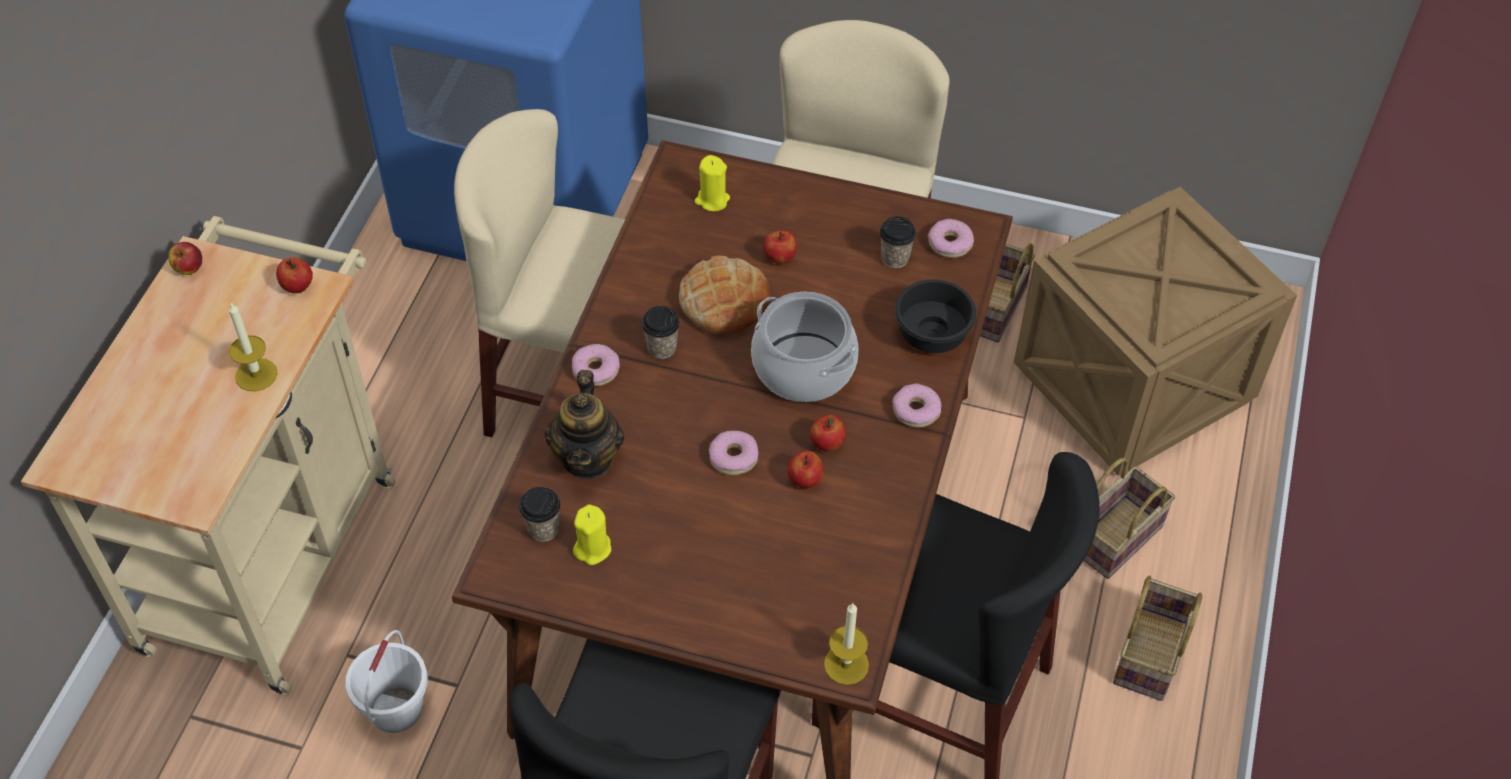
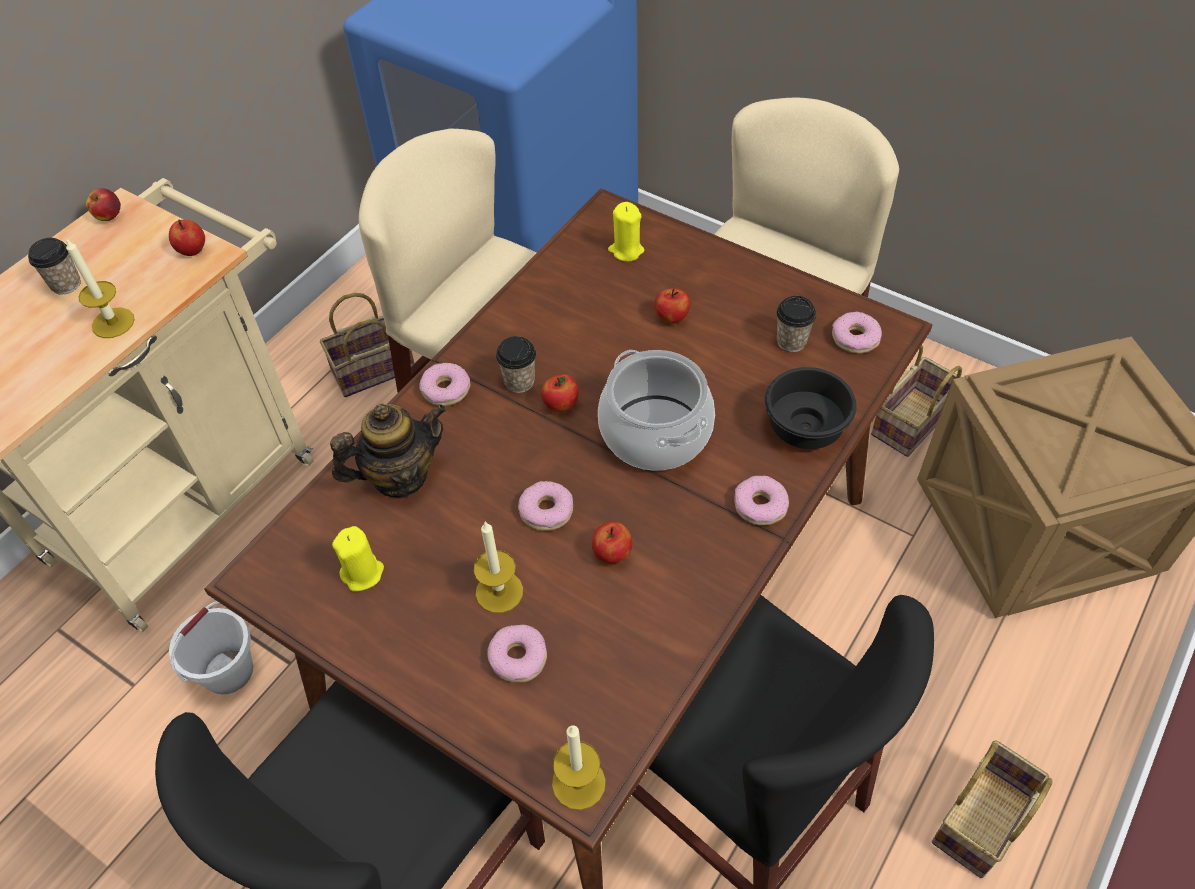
camera: 20 degrees right, 0 degrees up
(543, 529) = (323, 540): cup -> cup (66, 284)
(588, 458) = (400, 476): teapot -> teapot turned 135 degrees counterclockwise
(720, 534) = (499, 592): none -> candle
(724, 301) = (600, 349): bread -> none
(759, 583) = (518, 658): none -> donut
(826, 444) = (650, 519): apple -> apple (560, 405)
(1116, 535) = (977, 680): basket -> basket (375, 368)

